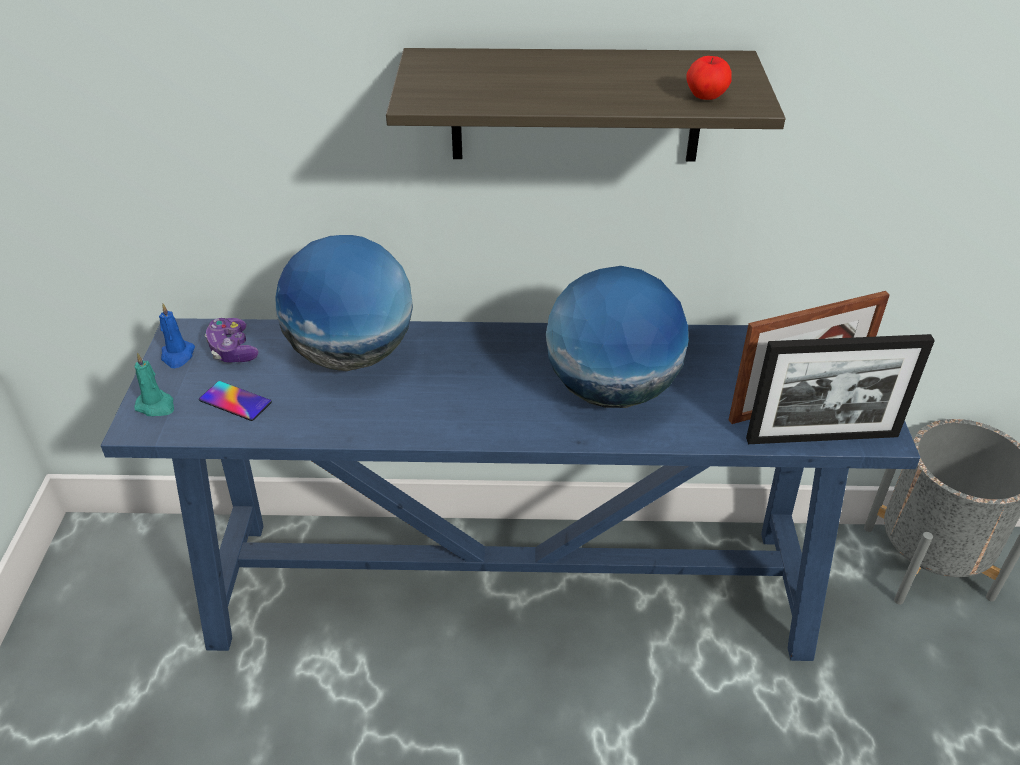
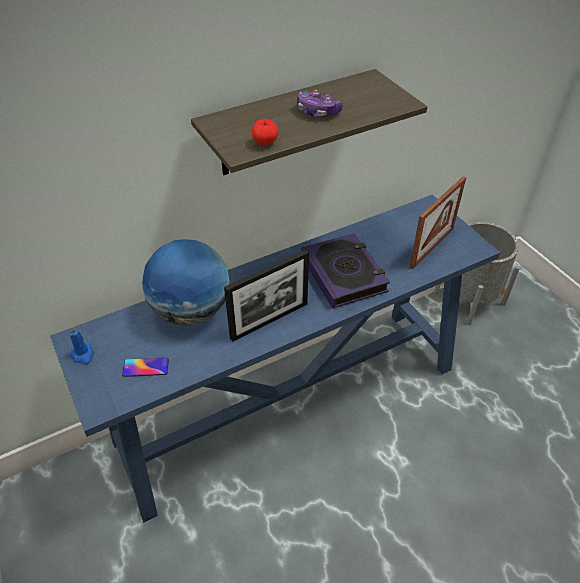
camera: 30 degrees left, 5 degrees up
(156, 406) = (98, 391): turquoise candle -> none
(232, 350) = (115, 337): game controller -> game controller (317, 111)
(611, 390) = (344, 274): globe -> book
(705, 97) = (381, 105): apple -> apple (265, 143)
(822, 437) = (455, 259): picture frame -> picture frame (269, 321)

